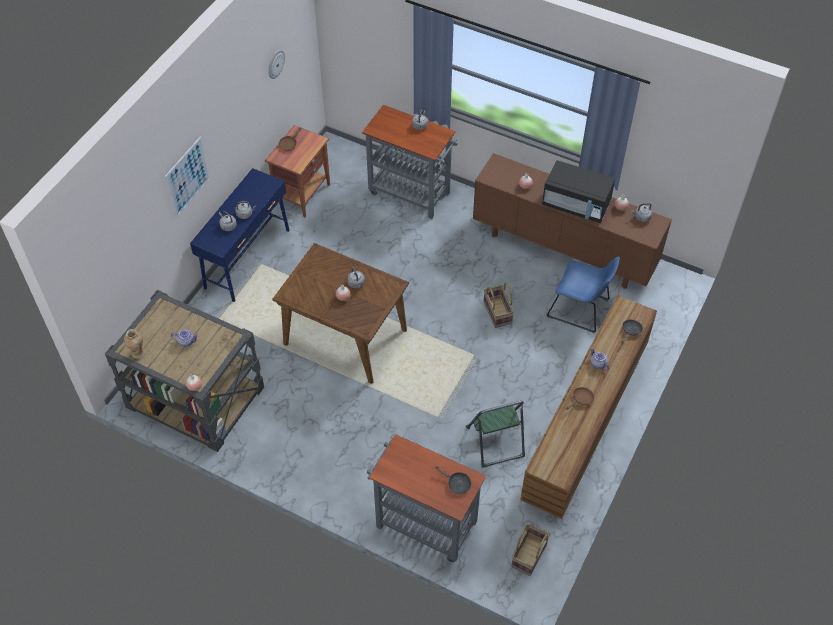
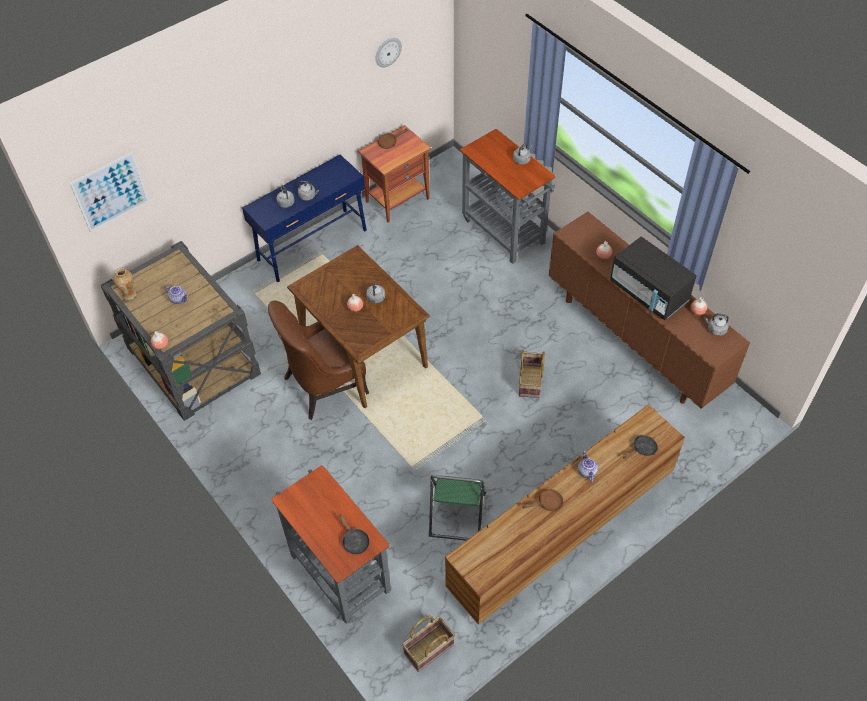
camera: 25 degrees right, 0 degrees up
(187, 177) = (246, 137): picture -> picture (110, 192)
(326, 376) = (324, 385): none -> brown chair
(580, 309) = (621, 409): blue chair -> none

